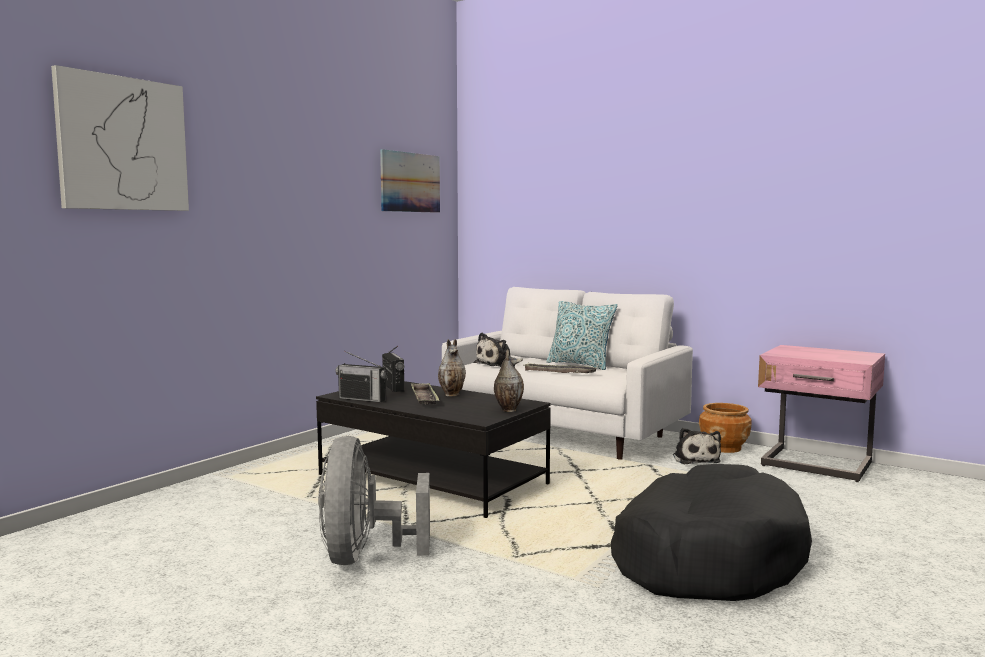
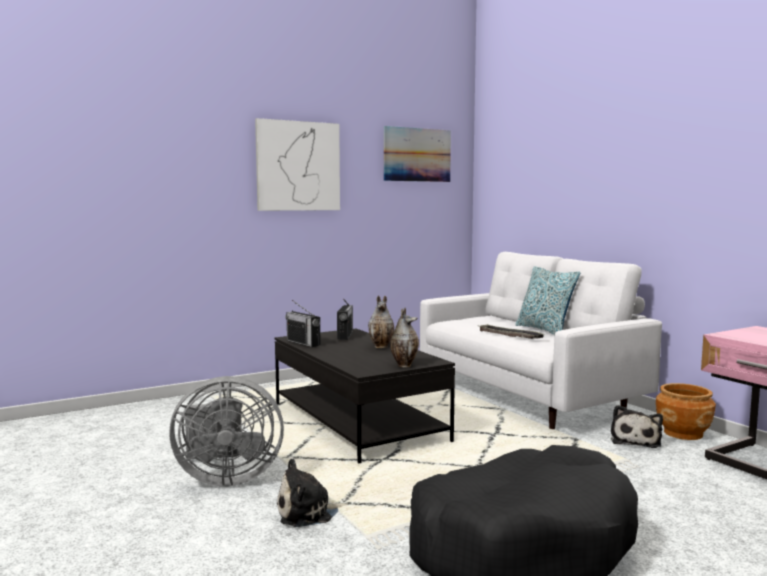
camera: 25 degrees right, 0 degrees up
(123, 144) = (134, 129): picture -> picture (298, 166)
(365, 557) = (226, 478): grey fan -> grey fan turned 120 degrees counterclockwise
(424, 398) = (352, 347): tray -> none
(497, 364) = (467, 323): plush toy -> plush toy (308, 512)

